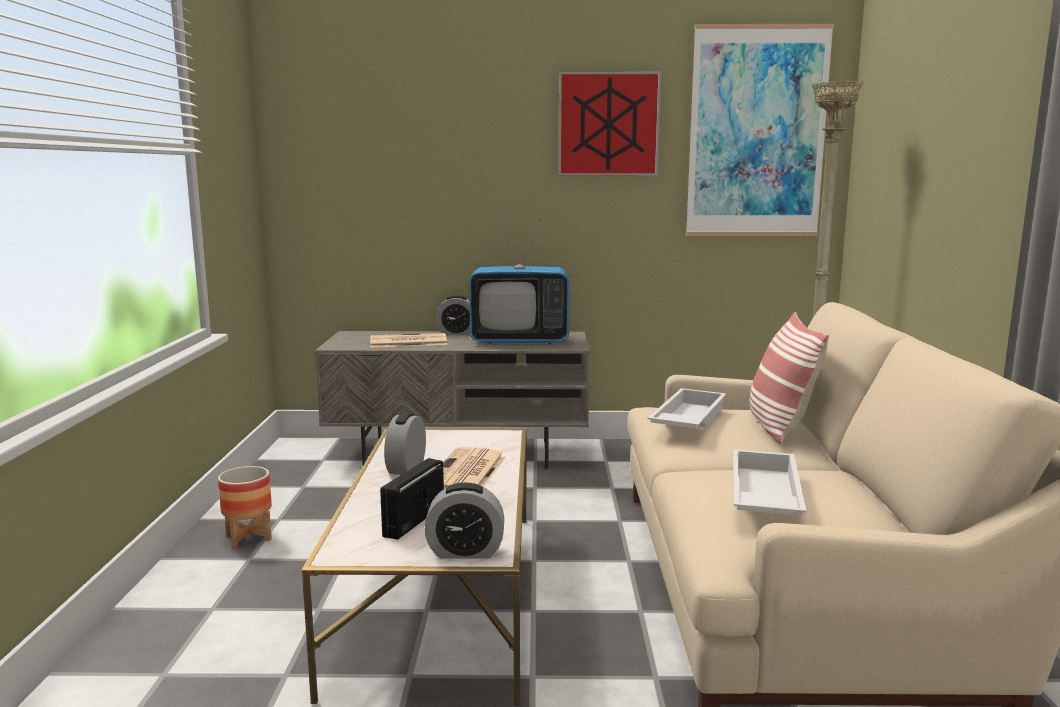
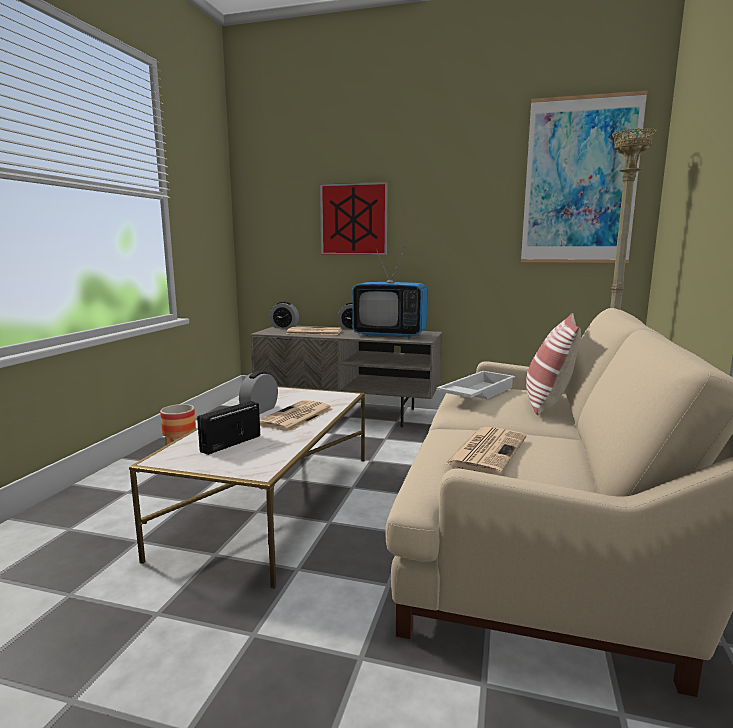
camera: 15 degrees right, 0 degrees up
(465, 552) = (244, 468): alarm clock -> alarm clock (284, 327)
(608, 124) = (463, 179): picture -> picture (353, 219)
(762, 496) = (486, 450): white tray -> newspaper

